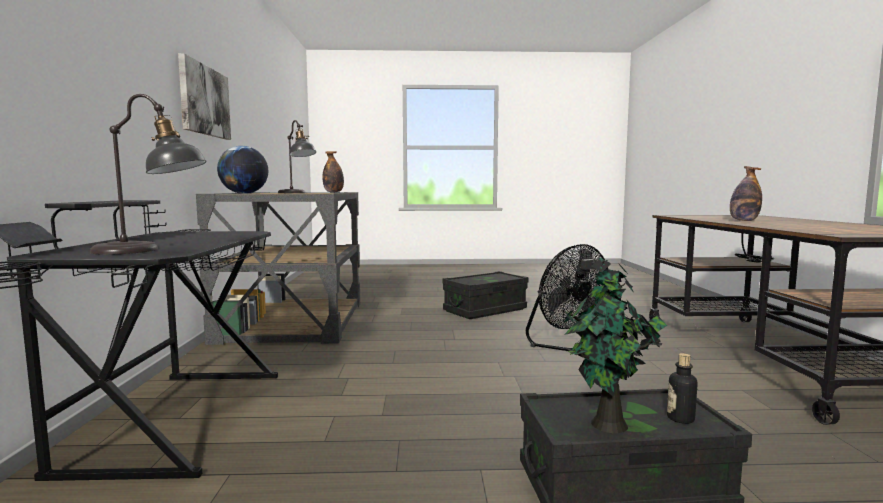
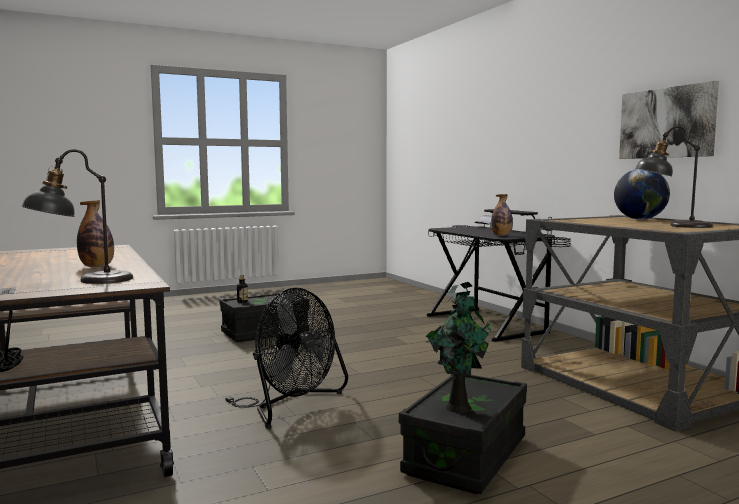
camera: 155 degrees right, 0 degrees up
(152, 250) = (456, 229): grey table lamp -> grey table lamp (83, 281)
(333, 192) = (660, 228): bottle -> bottle (501, 235)
(608, 426) = (271, 298): potted plant -> potted plant (458, 406)

